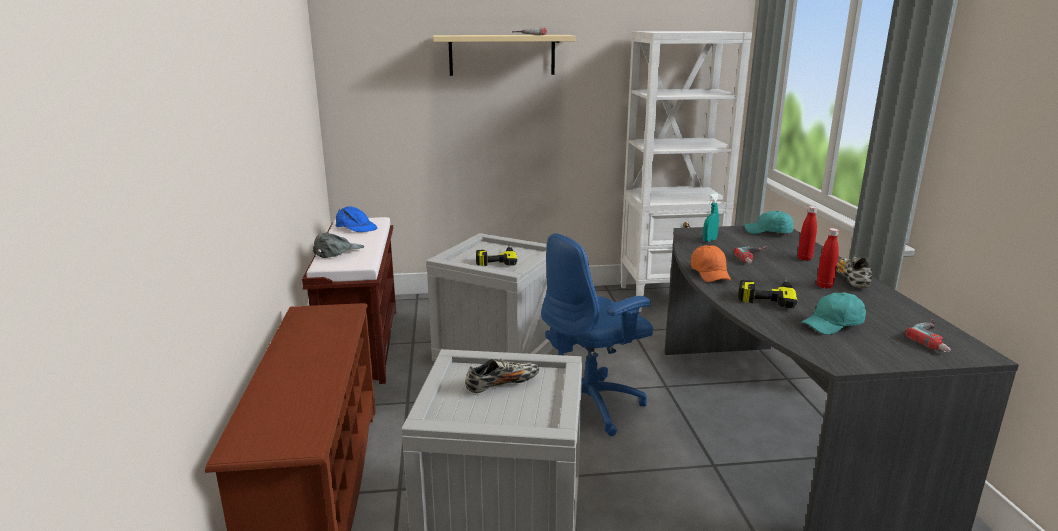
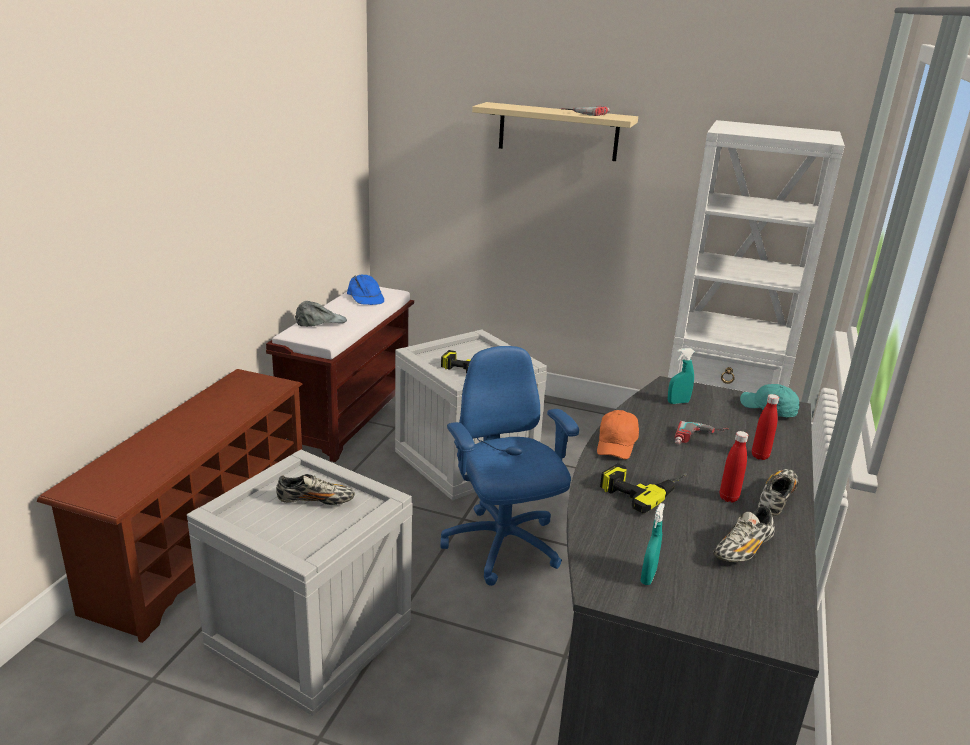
camera: 25 degrees right, 5 degrees up
(591, 405) = (502, 547): blue office chair -> blue office chair turned 75 degrees clockwise
(833, 325) = (663, 547): turquoise cap -> none
(852, 344) = (648, 577): none -> turquoise spray bottle
(878, 312) = (742, 550): none -> shoe
(937, 339) = (763, 606): power drill -> none

